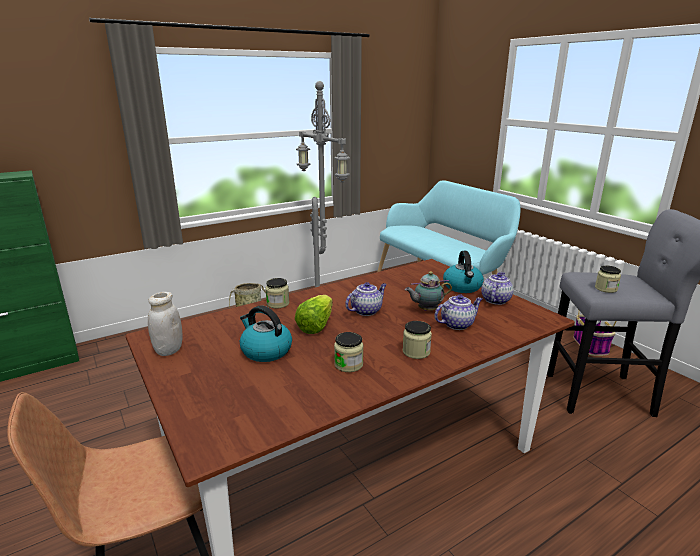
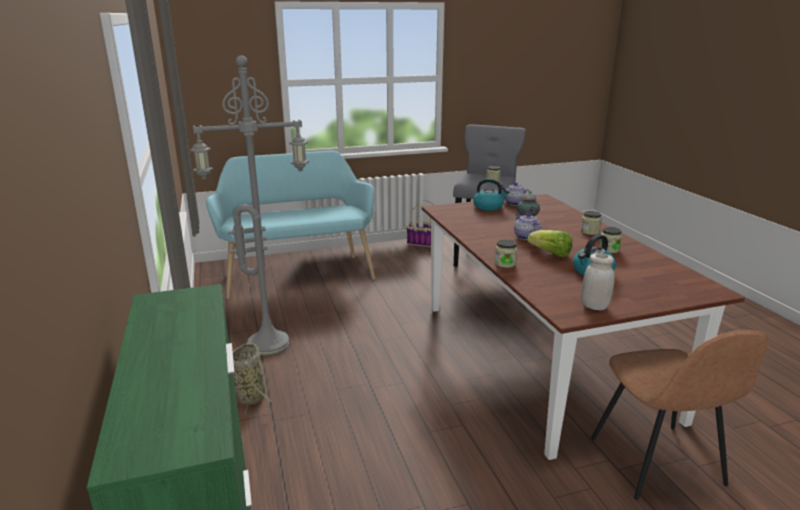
camera: 75 degrees left, 0 degrees up
(457, 324) = (551, 217): teapot -> none

